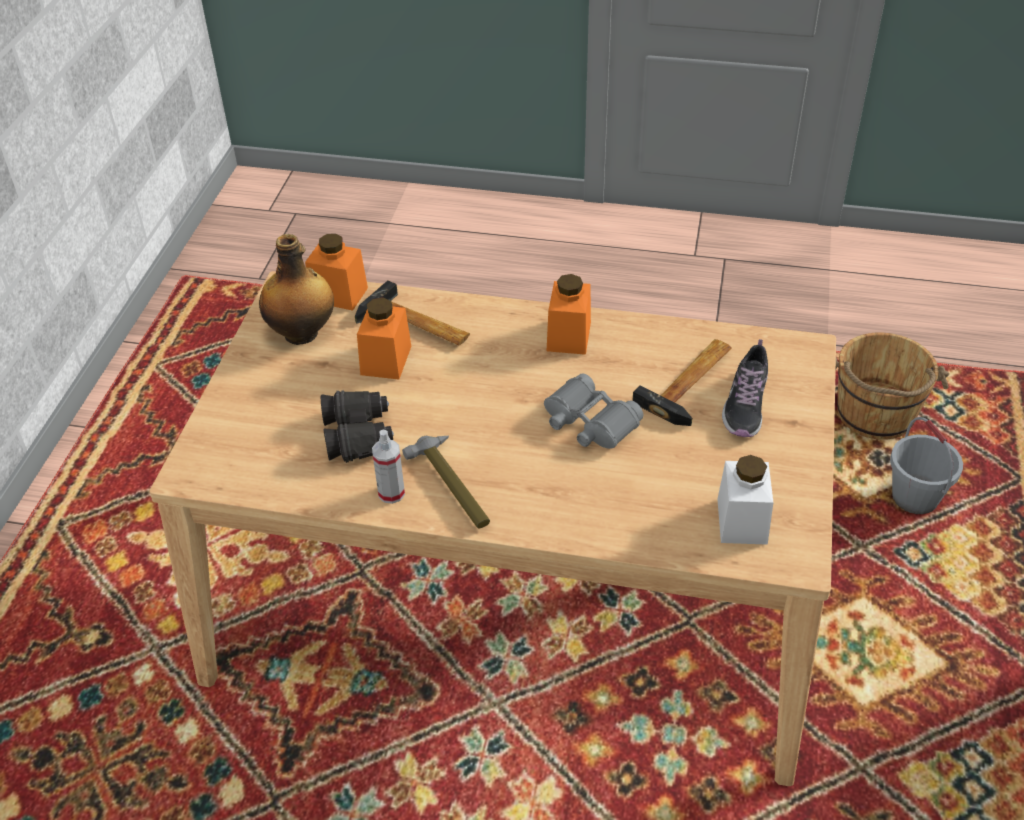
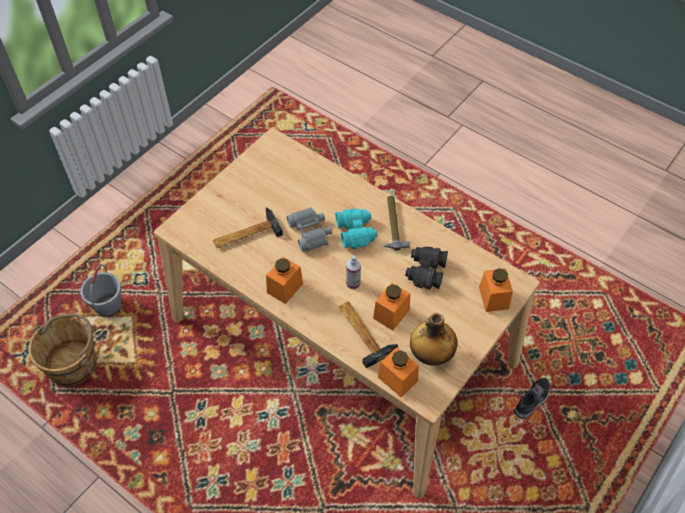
camera: 155 degrees left, 10 degrees up
(227, 437) = (493, 298): none -> orange jar
(391, 493) = (422, 234): spray bottle -> spray bottle (353, 283)
(512, 451) = (356, 232): none -> turquoise binoculars
(742, 521) = (281, 163): white jar -> none
(745, 405) = (232, 212): shoe -> shoe (532, 400)

